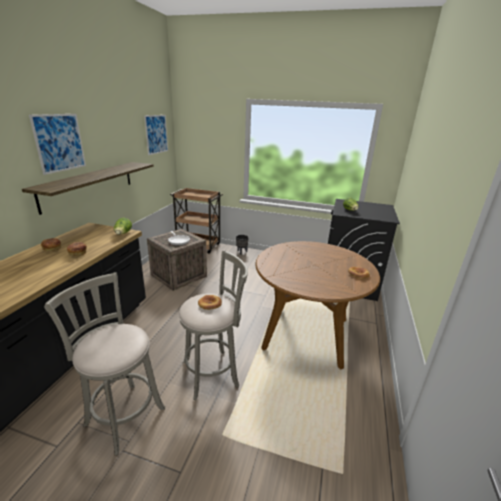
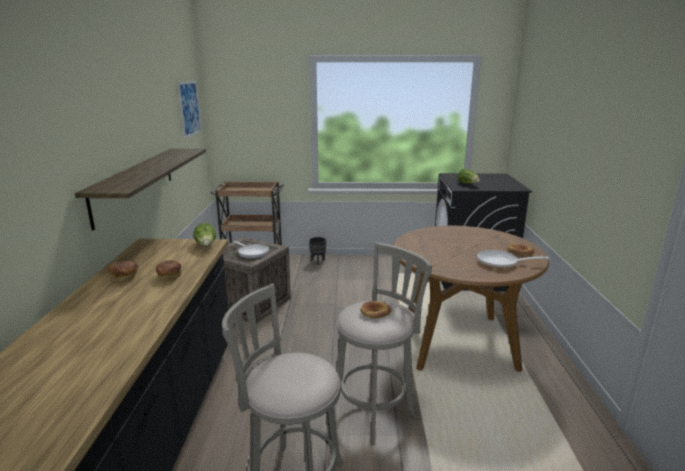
camera: 15 degrees left, 5 degrees down
(59, 143) = (106, 124): picture -> none
(333, 281) = (501, 263): none -> frying pan

